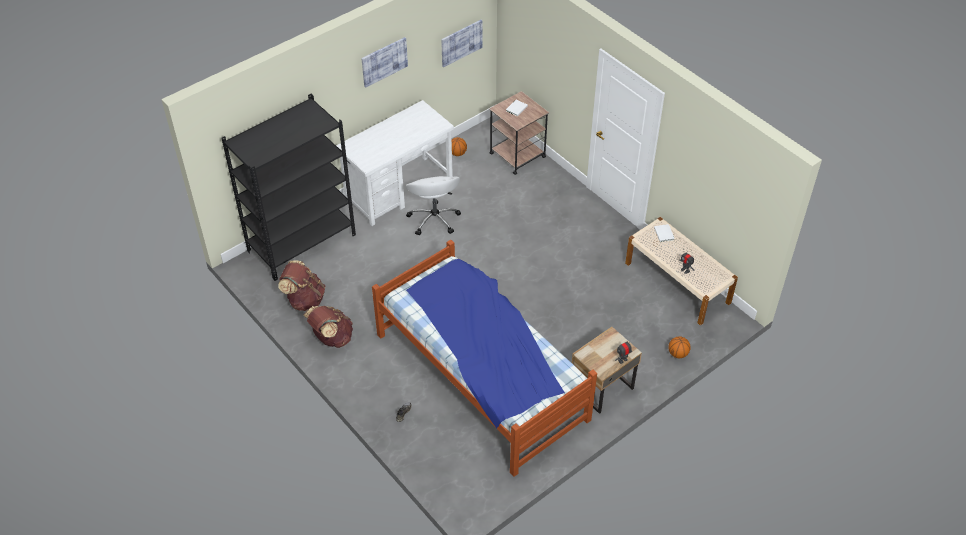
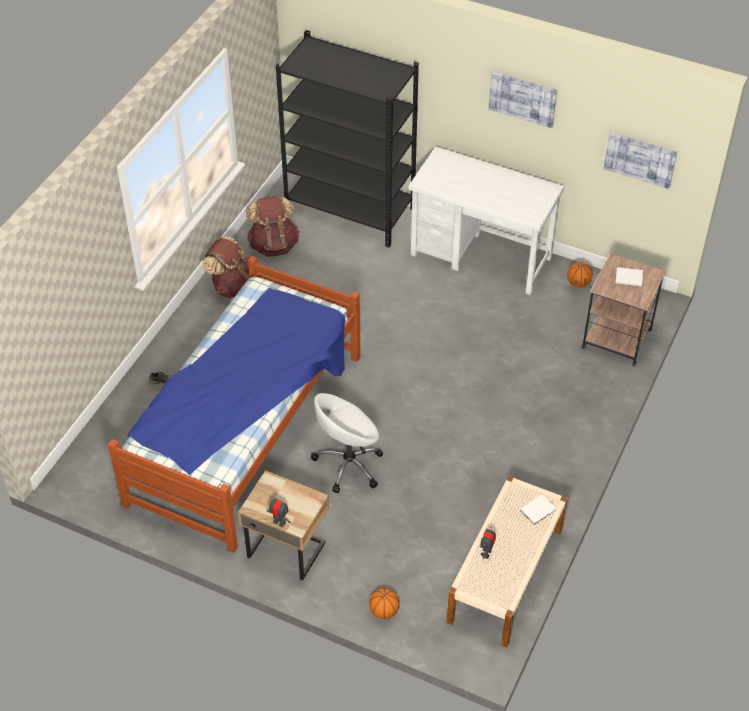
camera: 65 degrees right, 0 degrees up
(434, 220) = (454, 303): white office chair -> white office chair (347, 465)

